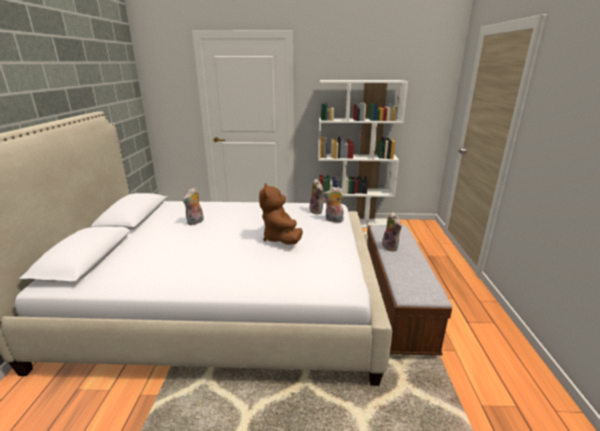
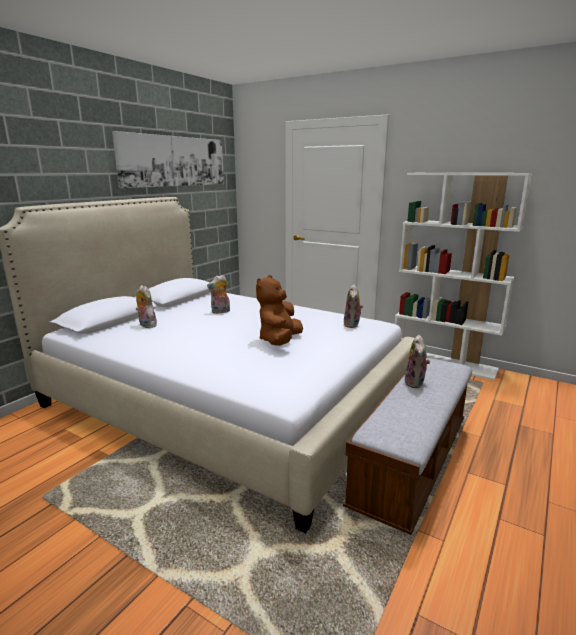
camera: 30 degrees right, 5 degrees down
(89, 72) = (174, 161): none -> picture
(333, 220) = (359, 336): plush toy -> plush toy (146, 325)

